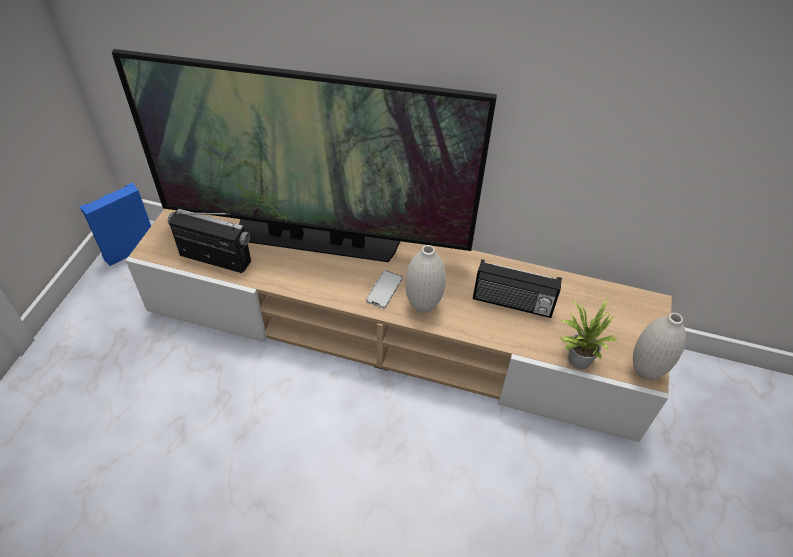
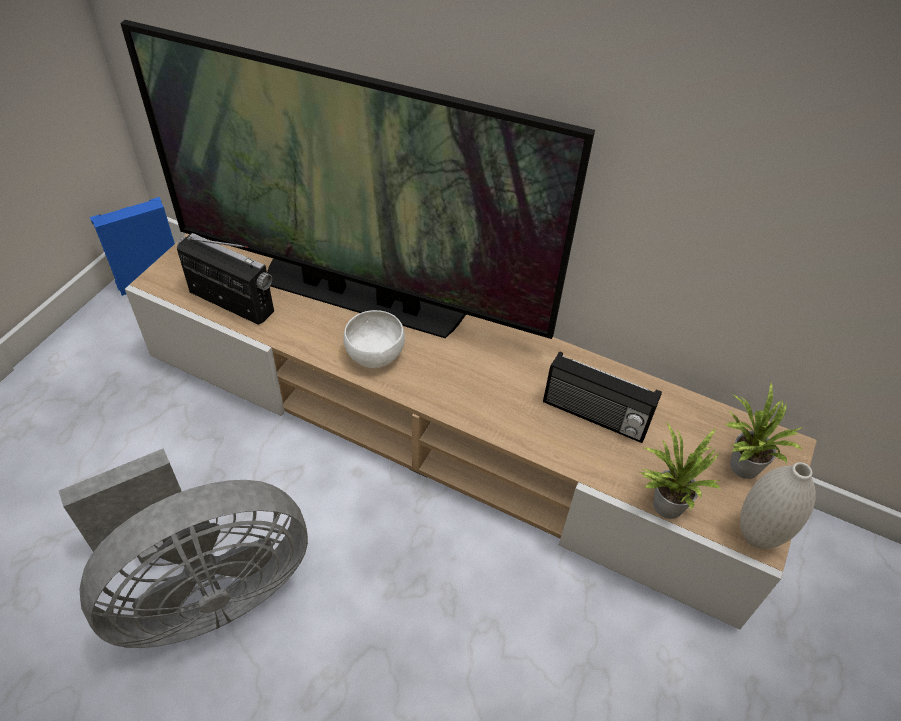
camera: 10 degrees right, 0 degrees up
(237, 487) = (204, 592): none -> grey fan
(338, 283) = (374, 355): none -> white bowl
(384, 290) = (431, 372): phone -> none
(423, 306) = (476, 401): white vase -> none
(623, 323) = (740, 466): none -> potted plant

